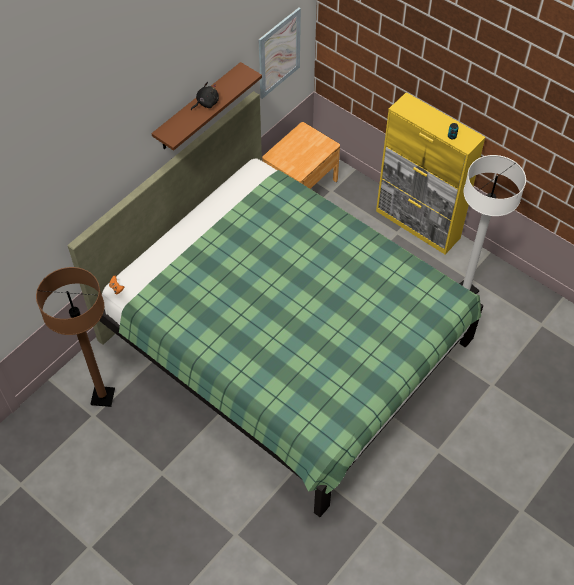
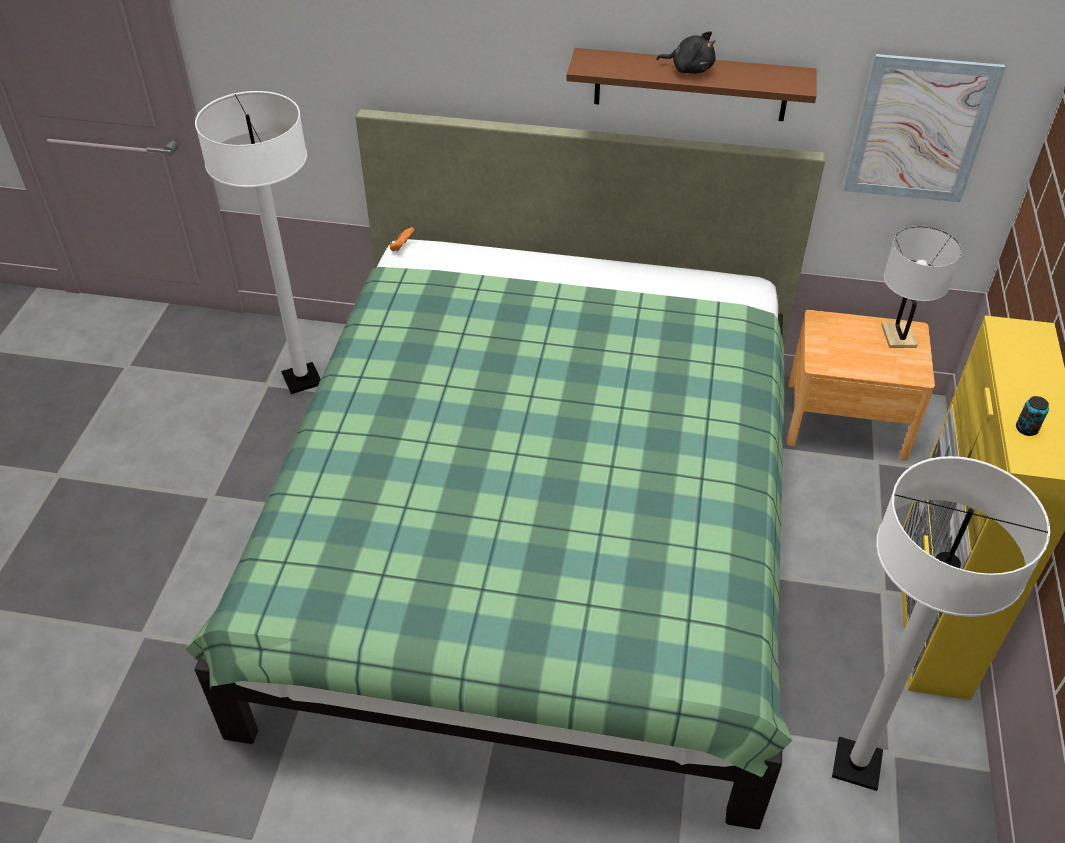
camera: 60 degrees right, 10 degrees down
(103, 397) = (302, 379): brown floor lamp -> white floor lamp
(303, 136) = (898, 336): none -> white table lamp

